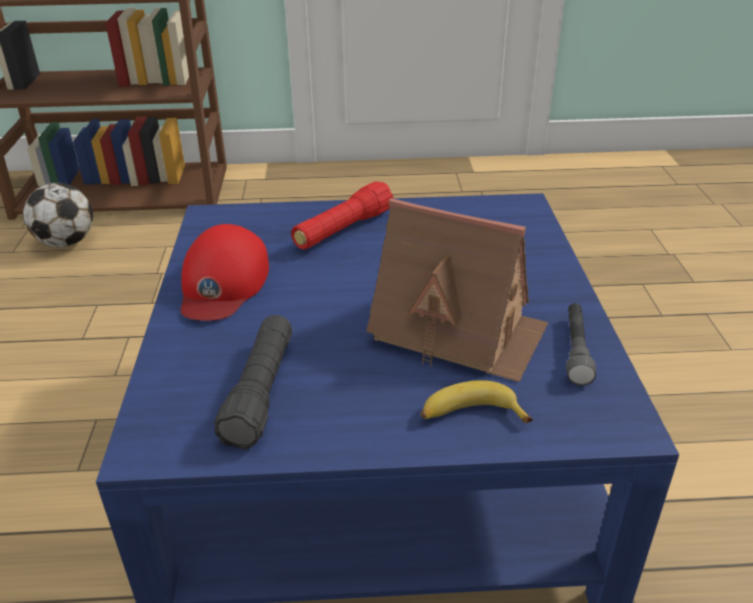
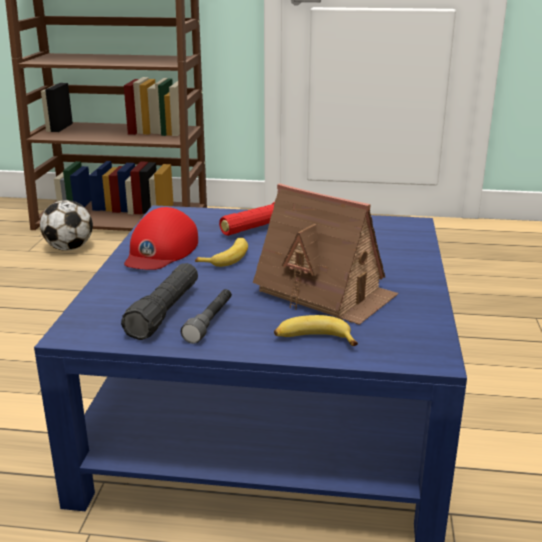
camera: 10 degrees right, 10 degrees down
(313, 285) = (226, 257): none -> banana
(576, 350) = (413, 311): grey flashlight -> grey flashlight (210, 322)

